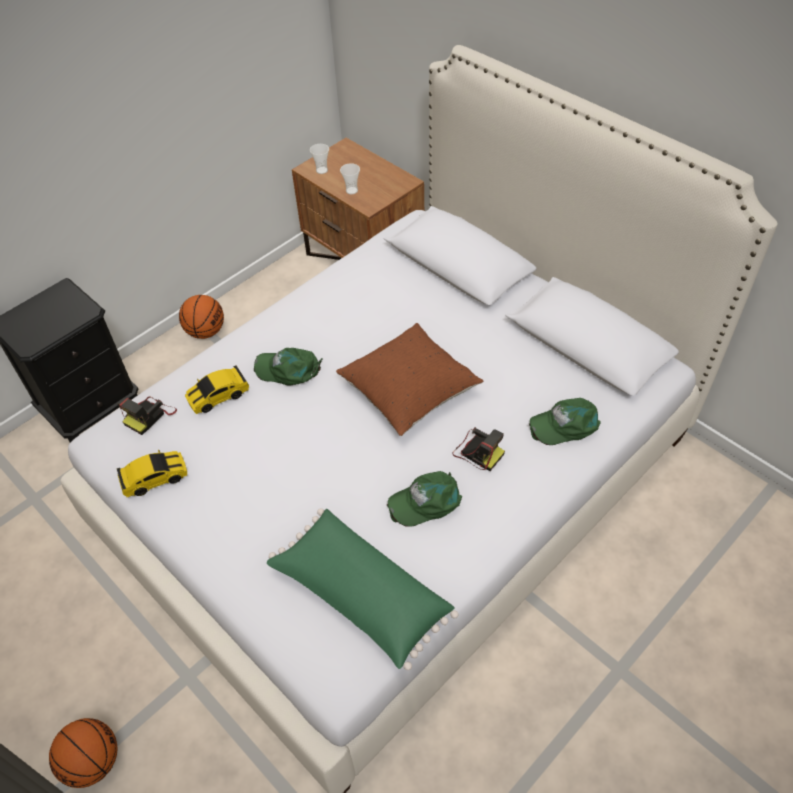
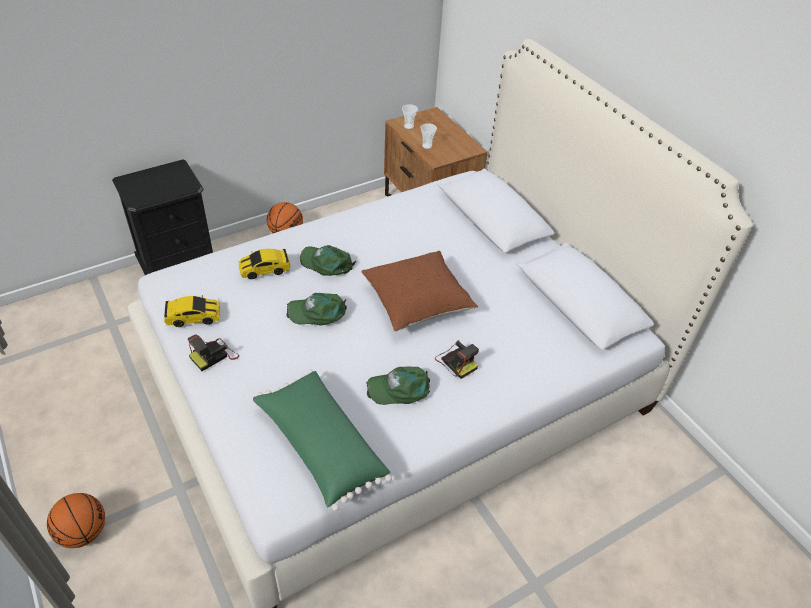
camera: 10 degrees right, 5 degrees down
(149, 416) = (207, 271): camera -> camera (214, 355)
(565, 424) = (537, 359): green cap -> green cap (317, 312)

